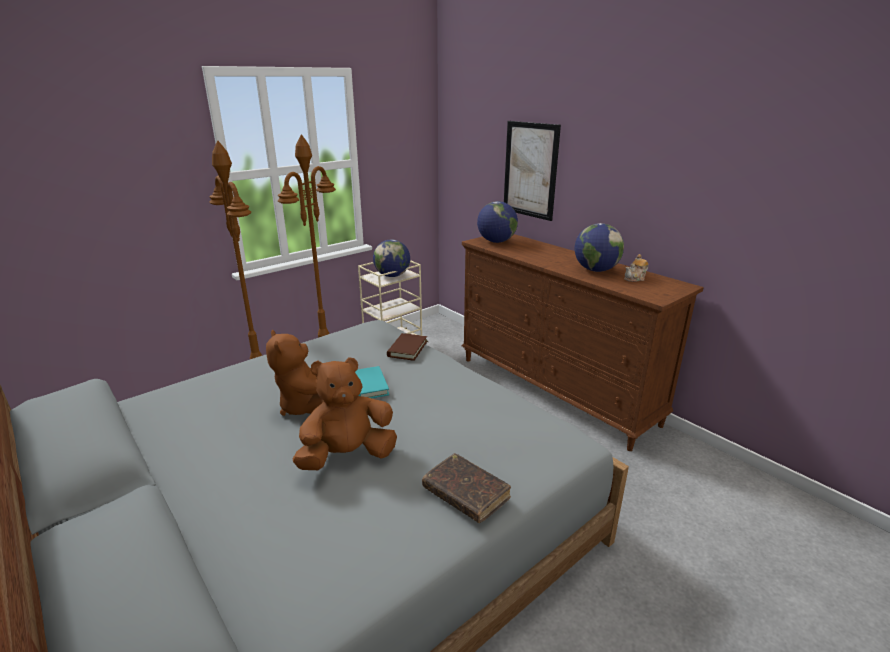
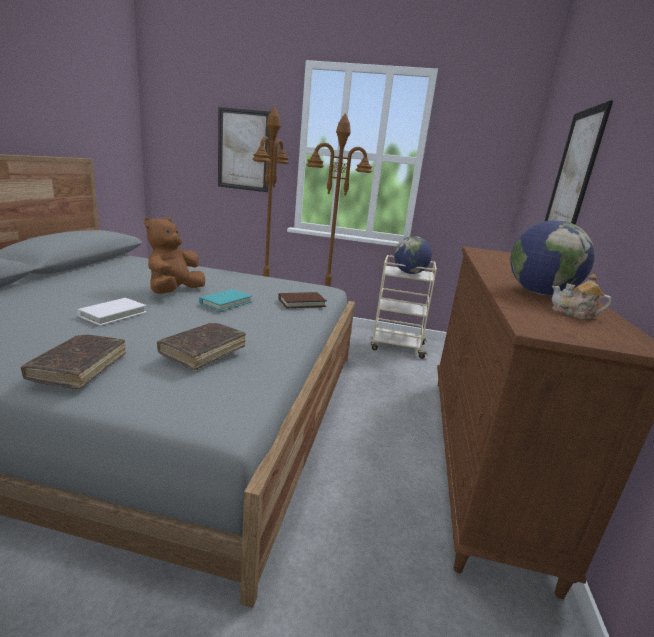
camera: 50 degrees right, 5 degrees down
(140, 195) = (244, 150): none -> picture
(348, 456) = (113, 314): brown plush toy -> white book
(488, 423) = (203, 351): none -> brown book
(496, 241) = (497, 254): globe -> none

